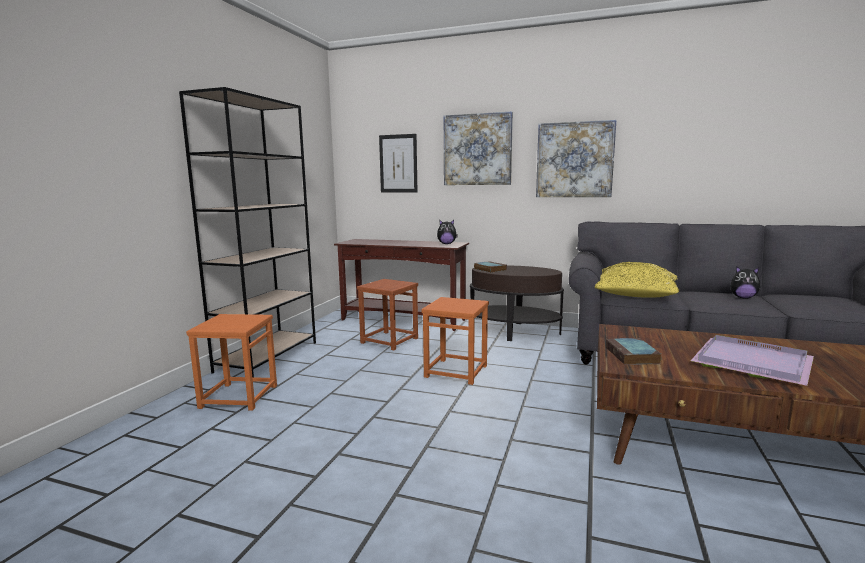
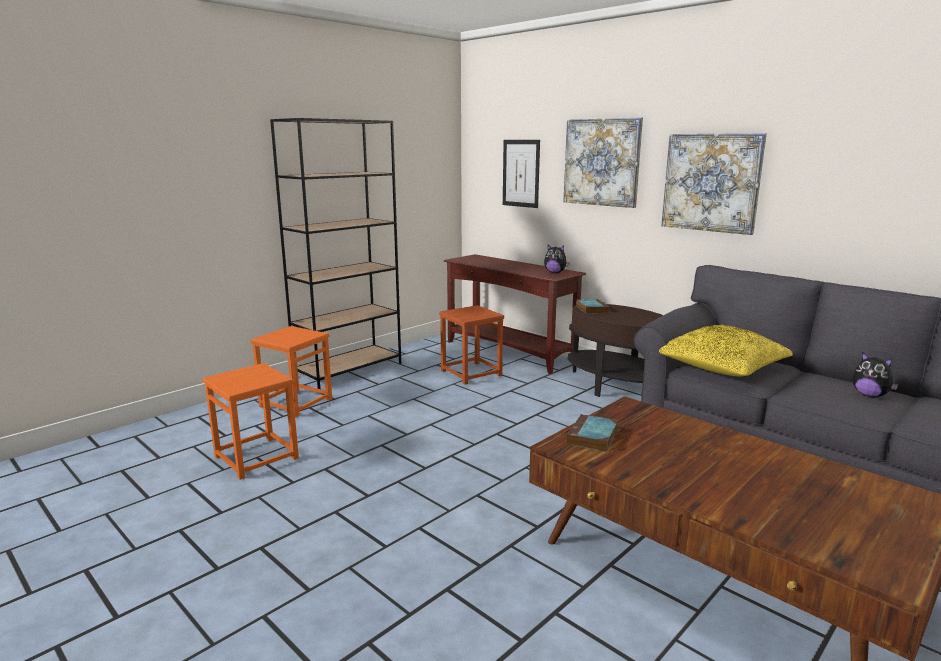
camera: 25 degrees right, 5 degrees up
(456, 371) = (501, 418): orange stool -> orange stool (257, 457)
(749, 362) = (710, 472): purple tray -> none

